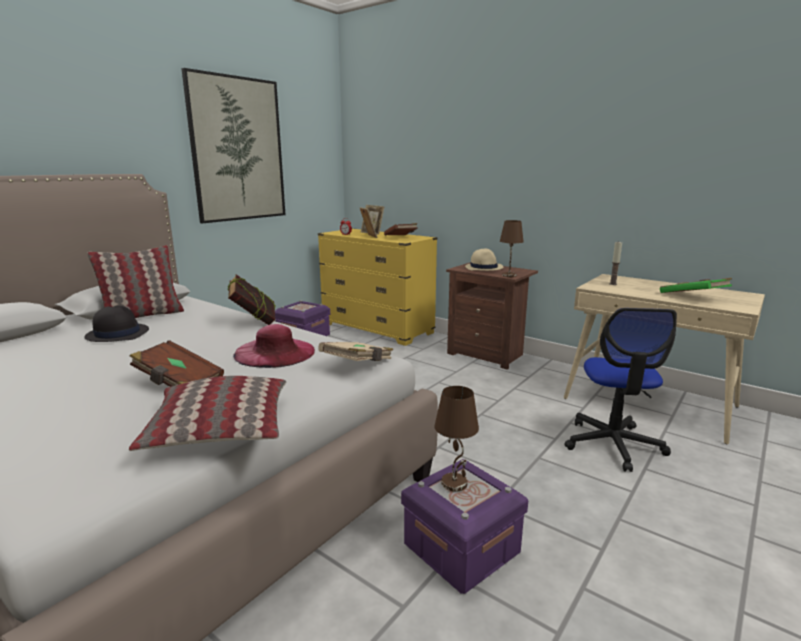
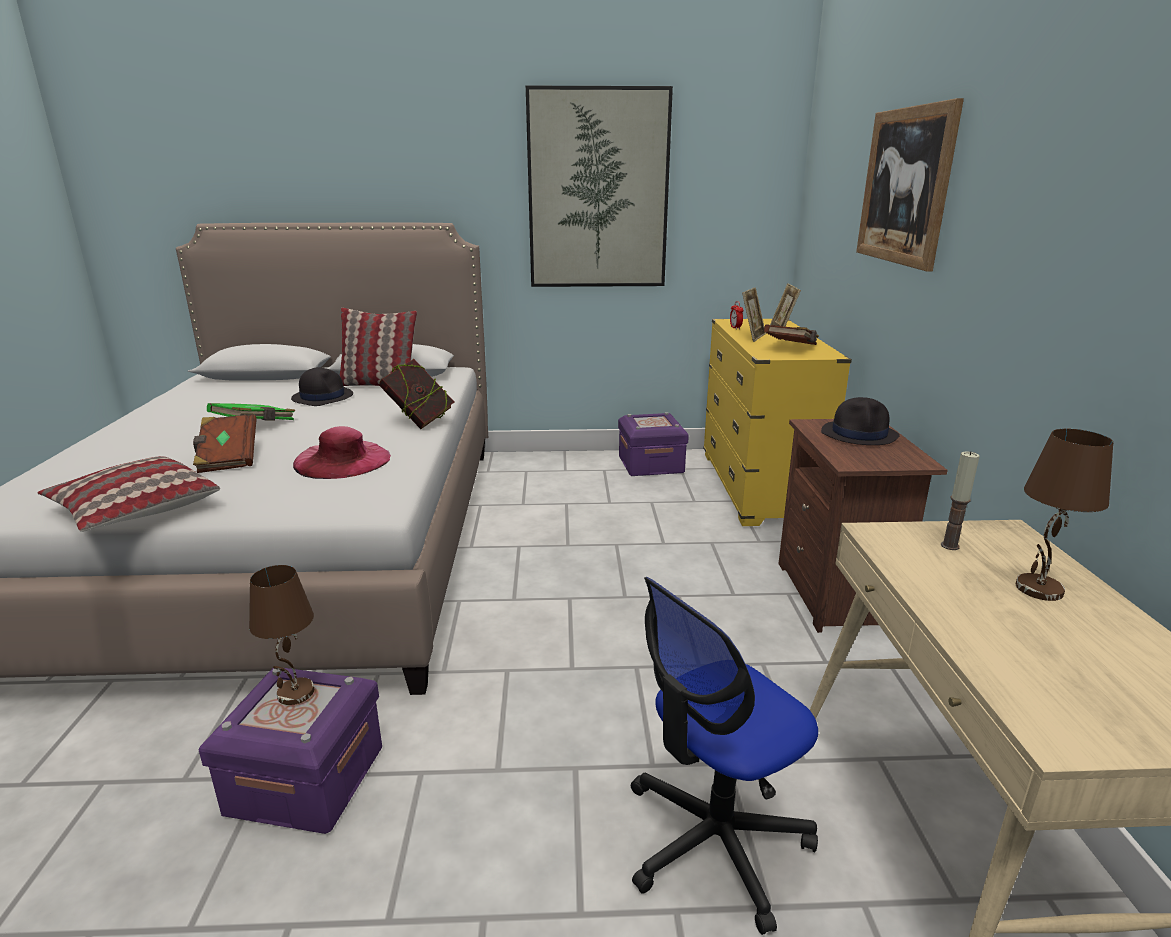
camera: 50 degrees right, 5 degrees up
(358, 365) = (348, 505): beige book -> none
(461, 144) = (905, 186): none -> picture
(484, 267) = (860, 434): beige hat -> black hat
(509, 275) = (851, 461): brown table lamp -> brown table lamp (1039, 590)
(693, 297) = (1034, 651): green book -> green book (256, 426)

